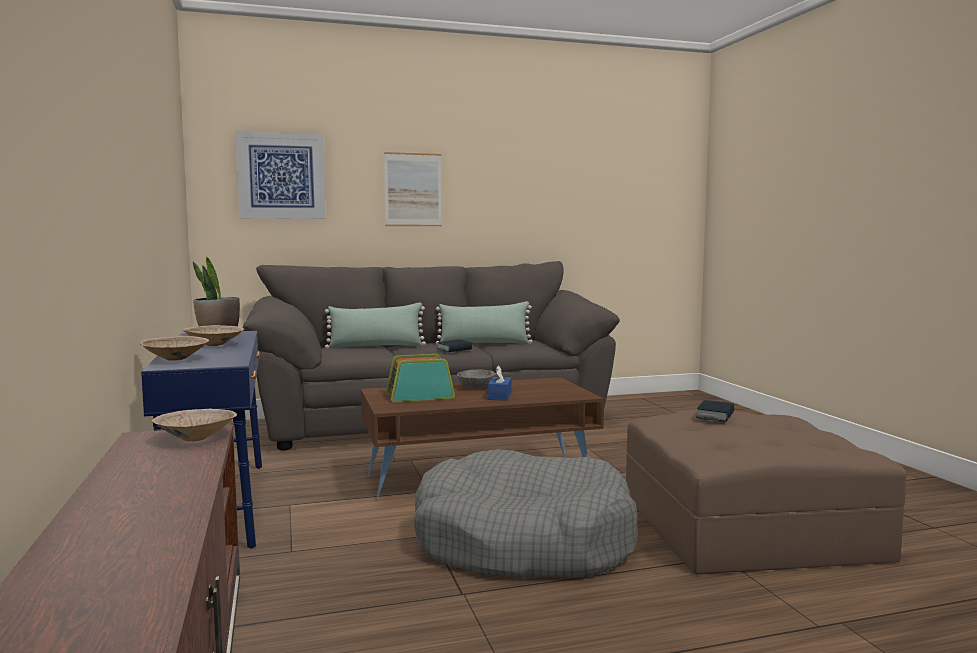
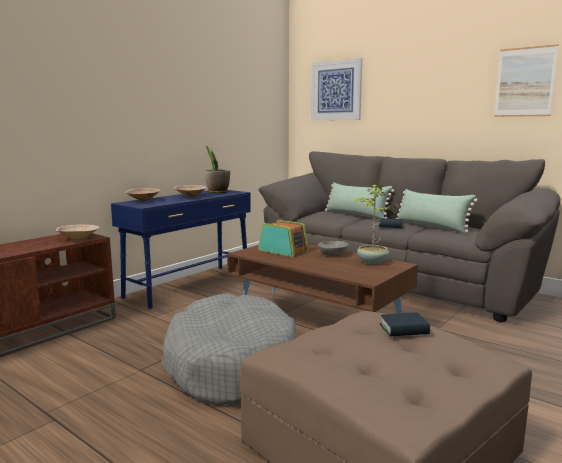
camera: 55 degrees right, 5 degrees up
(413, 189) = (422, 94): picture -> picture (525, 82)
(500, 396) = (320, 263): blue tissue box -> none
(529, 384) = (372, 262): none -> potted plant

